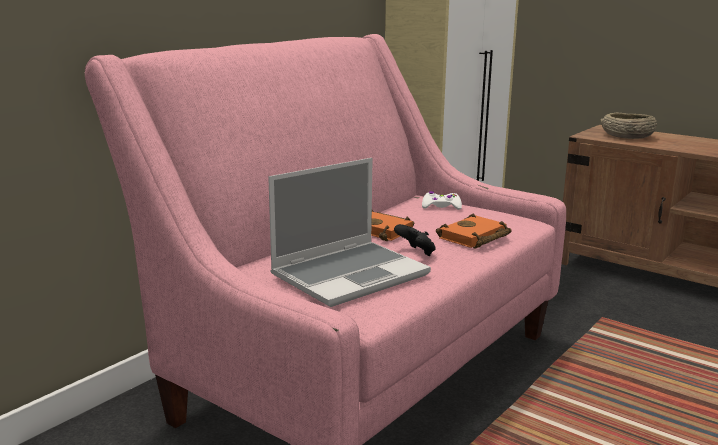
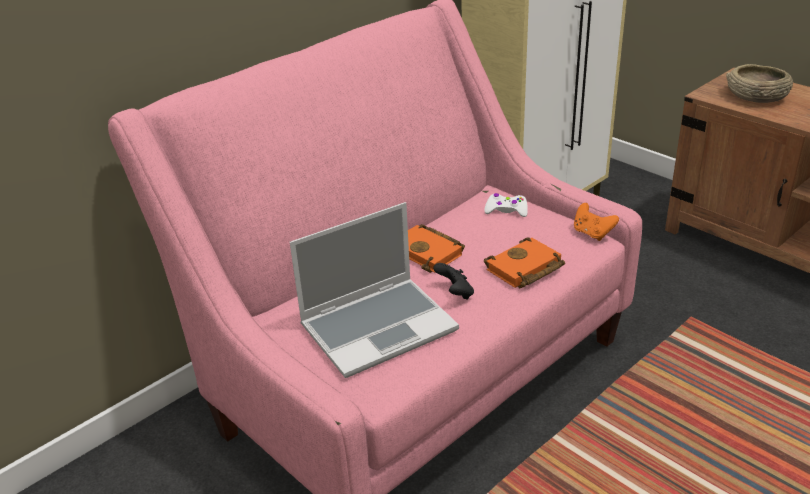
camera: 10 degrees right, 15 degrees up
(524, 218) = (592, 233): none -> orange game controller

